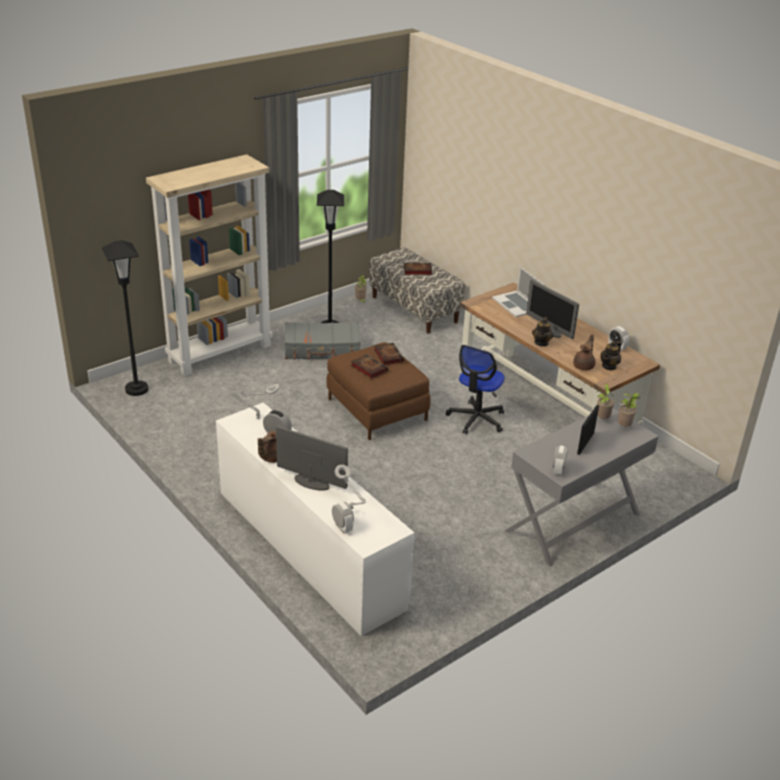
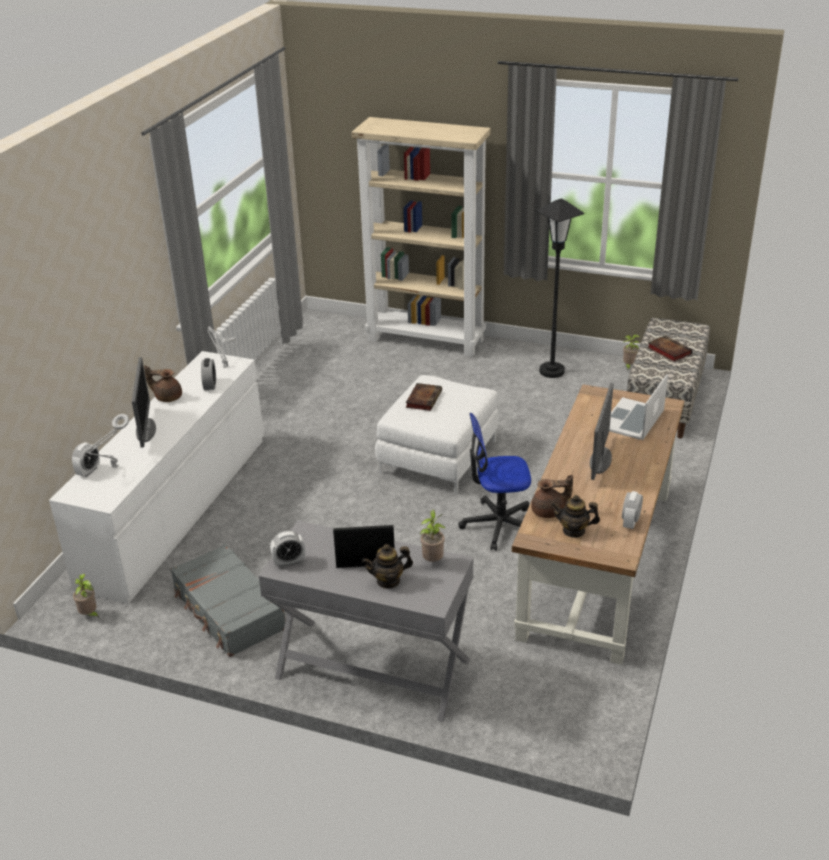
camera: 60 degrees right, 0 degrees up
(136, 389) = (321, 330): black floor lamp -> none
(322, 349) = (505, 384): grey suitcase -> grey suitcase (228, 610)
(377, 409) = (439, 457): brown ottoman -> white ottoman
(388, 355) = (463, 400): book -> none
(541, 343) = (564, 465): teapot -> teapot (388, 581)
(625, 427) = (435, 584): potted plant -> potted plant (89, 615)

